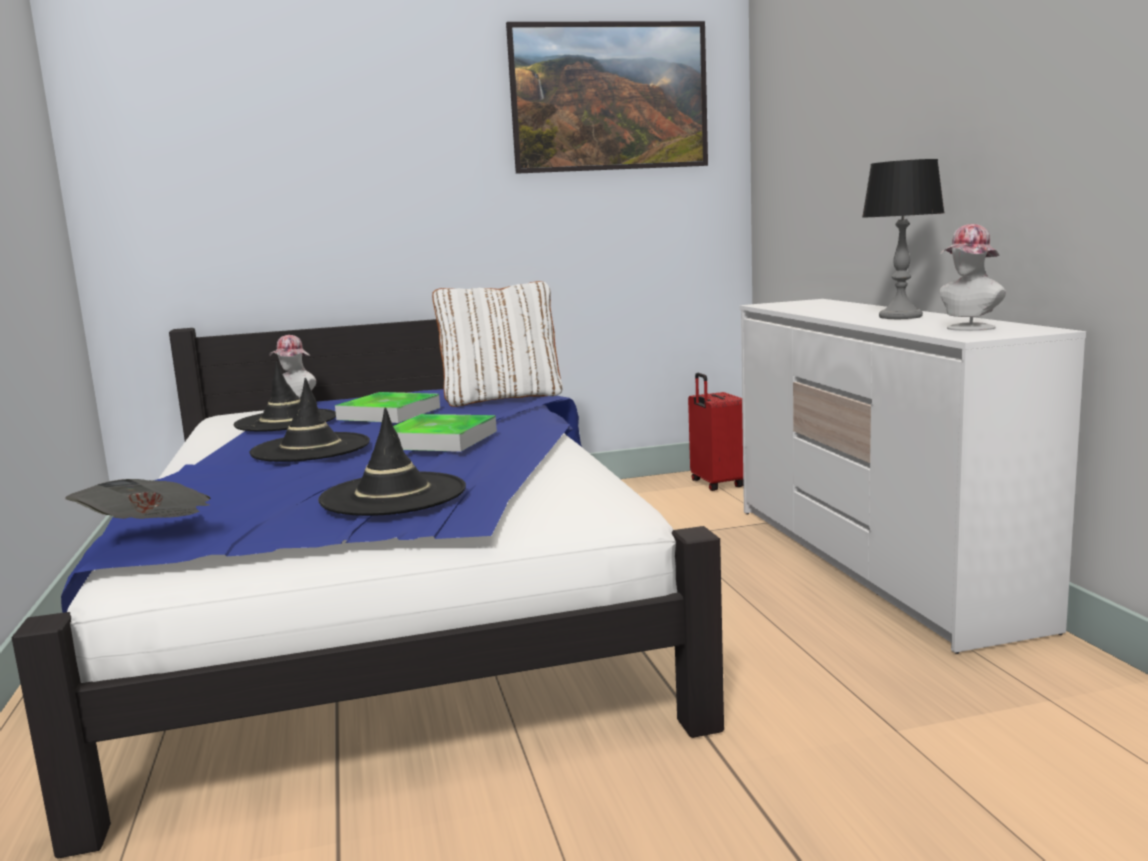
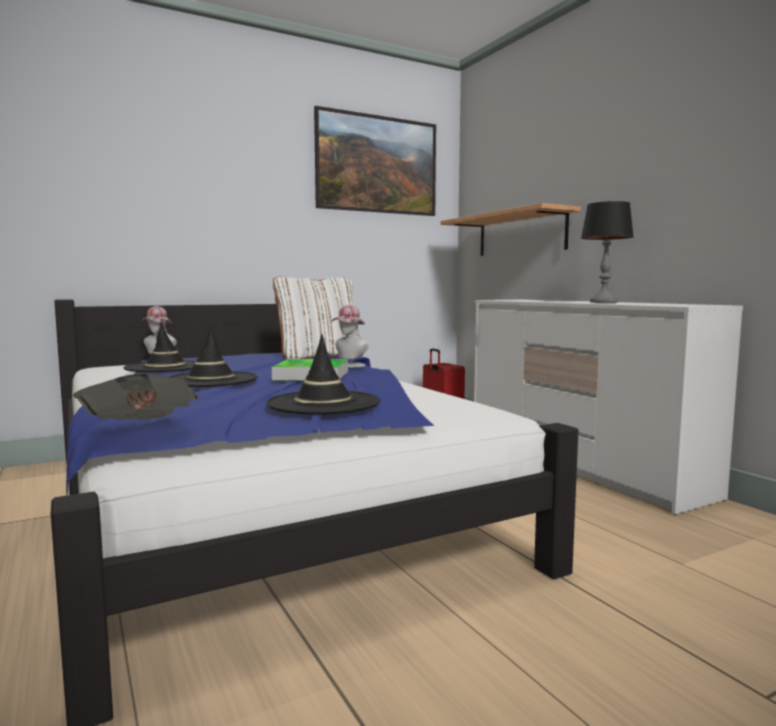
camera: 15 degrees left, 5 degrees down
(389, 413) = (246, 363): tray -> none
(822, 195) = (521, 234): none -> shelf
(967, 328) = (667, 304): hat -> hat (349, 366)

